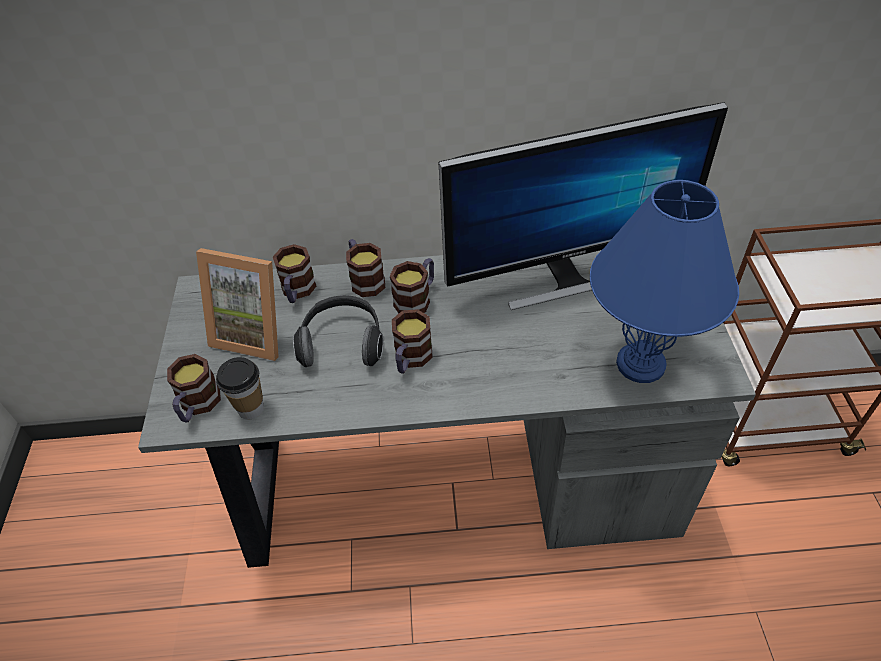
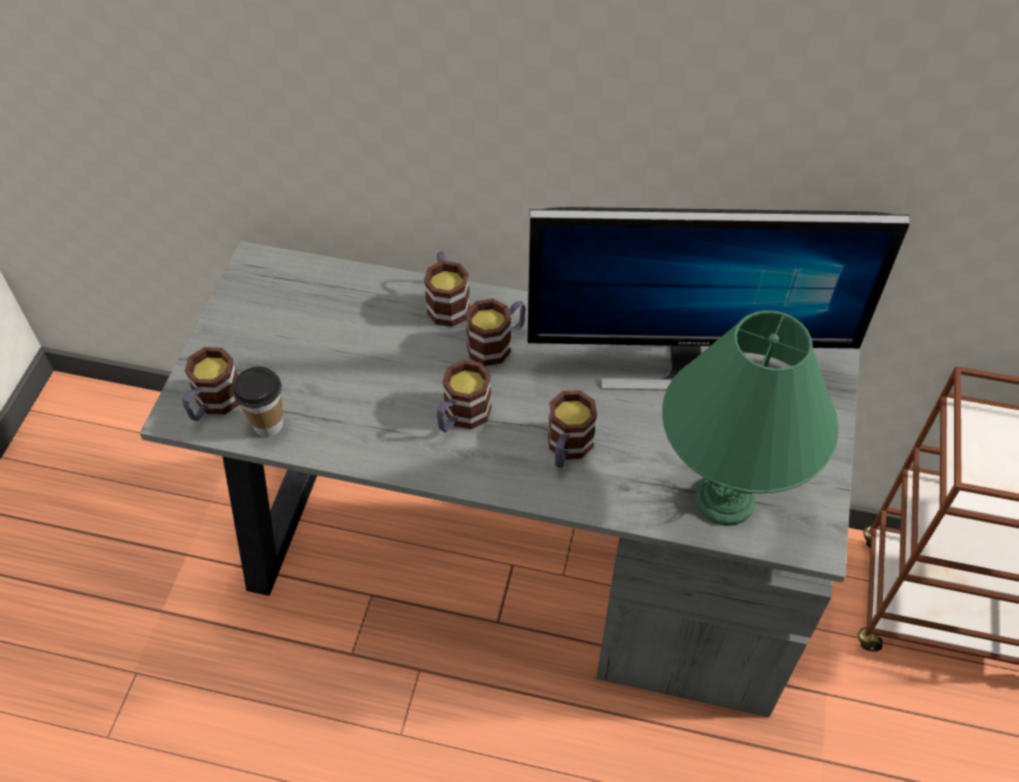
camera: 15 degrees right, 5 degrees up
(255, 332) = (301, 334): picture frame -> none
(297, 292) = (365, 297): mug -> mug (567, 448)
(343, 343) = (393, 375): headphones -> none
(640, 363) = (724, 498): blue table lamp -> green table lamp

